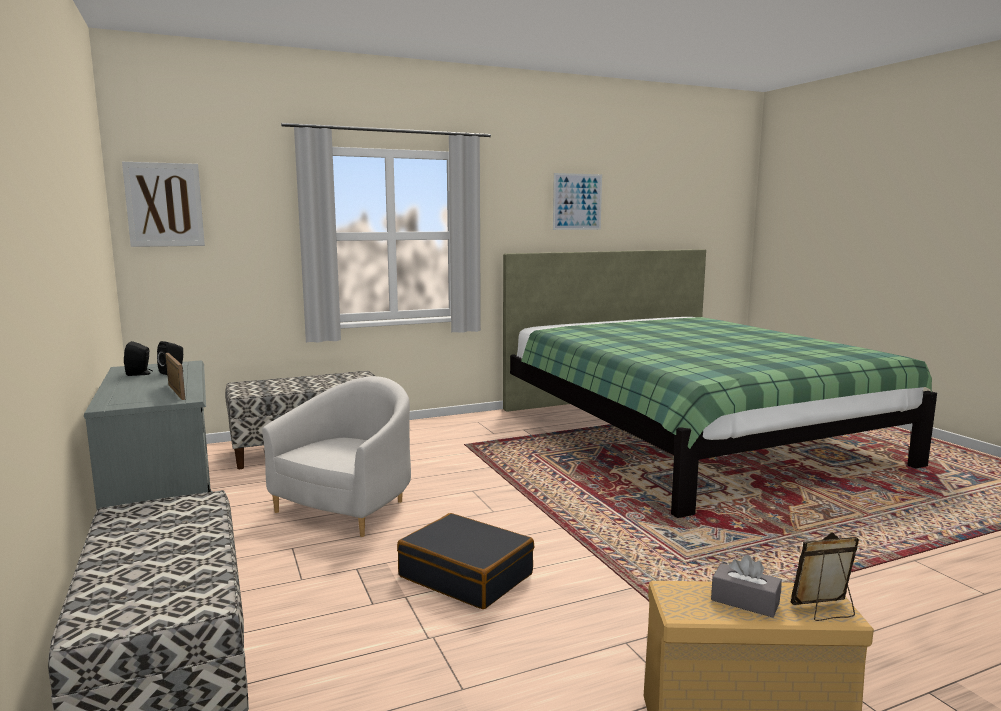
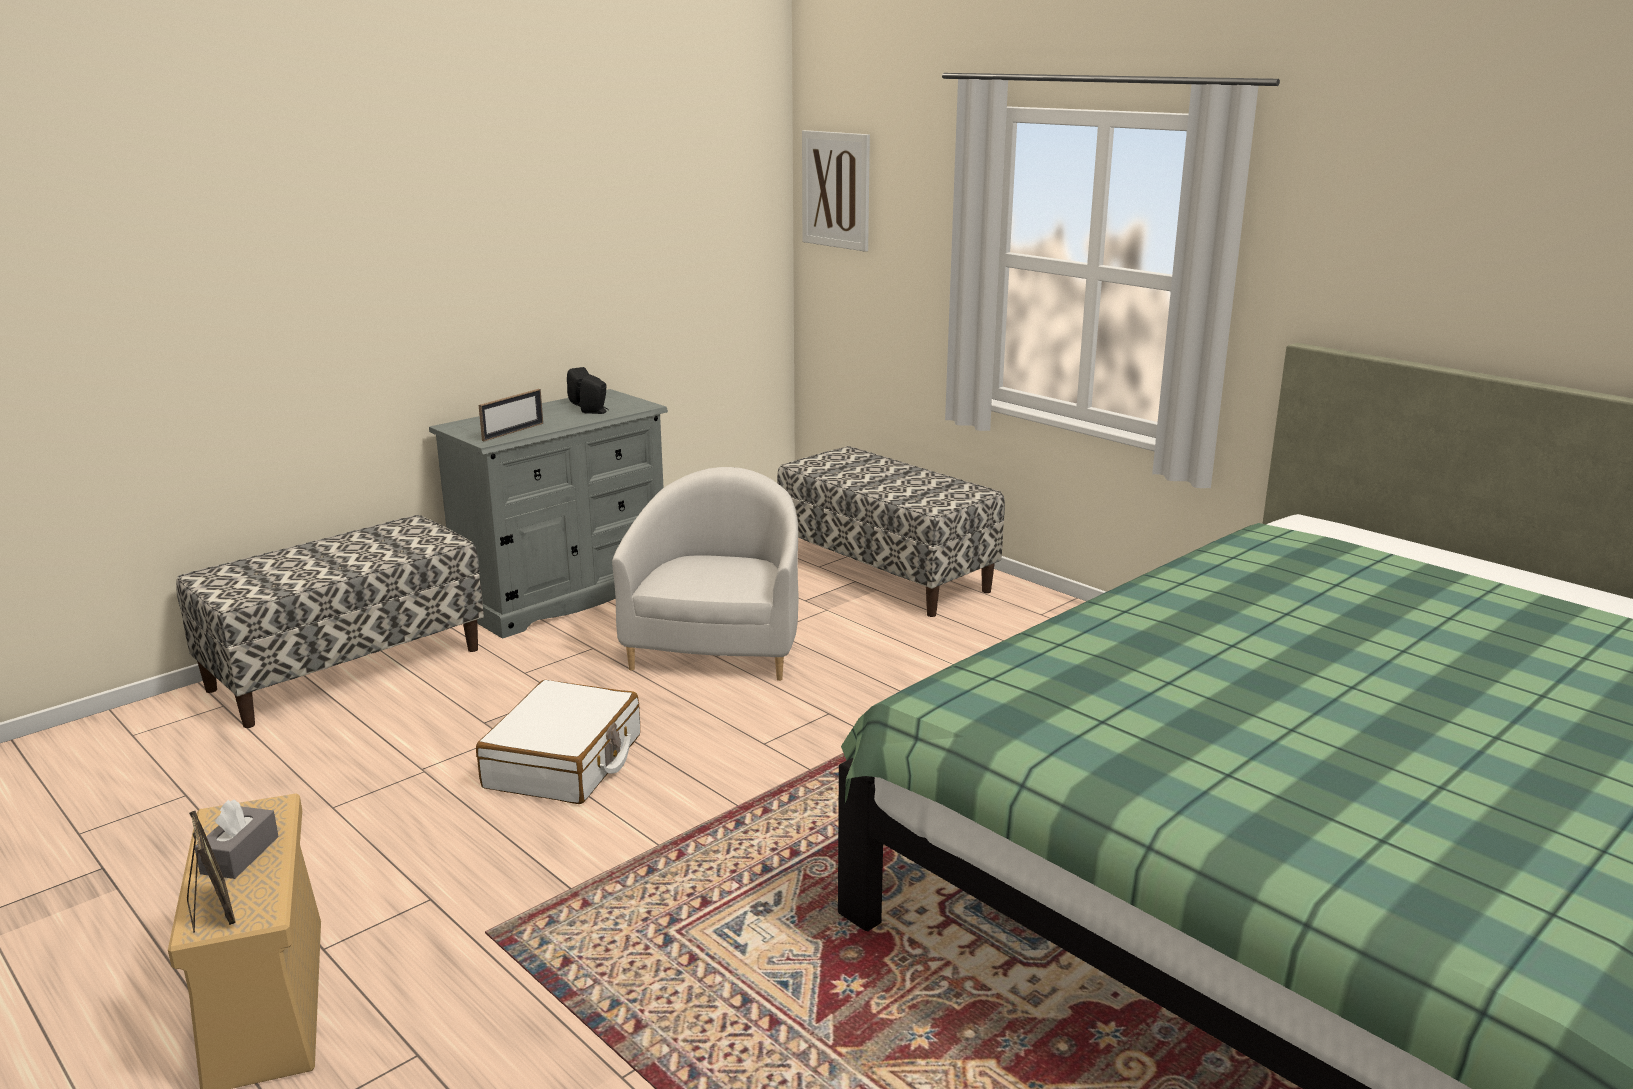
camera: 70 degrees right, 10 degrees up
(348, 506) = (718, 647): white armchair -> white armchair turned 90 degrees counterclockwise
(466, 575) = (564, 762): black suitcase -> white suitcase
(577, 201) = (1518, 247): picture -> none

